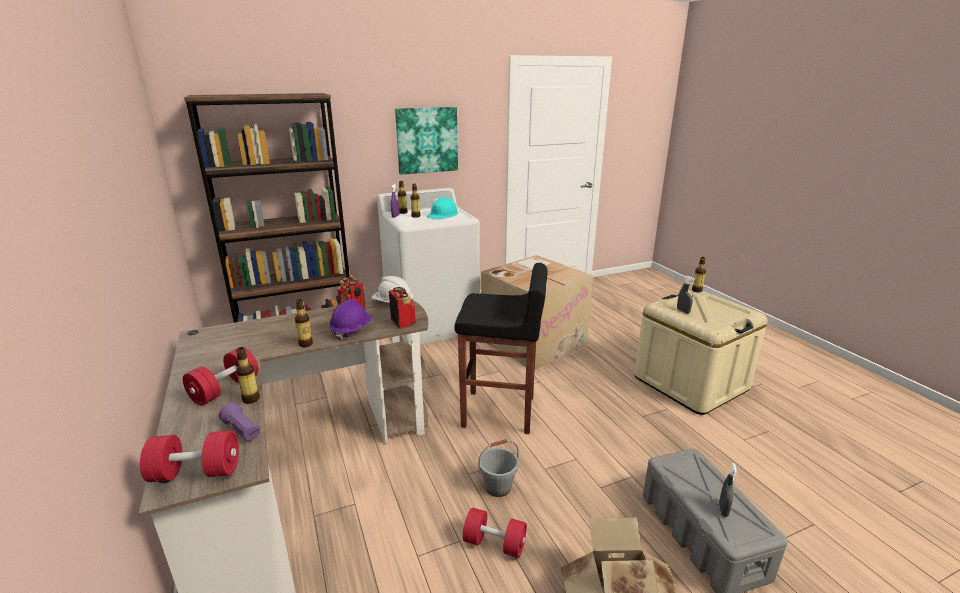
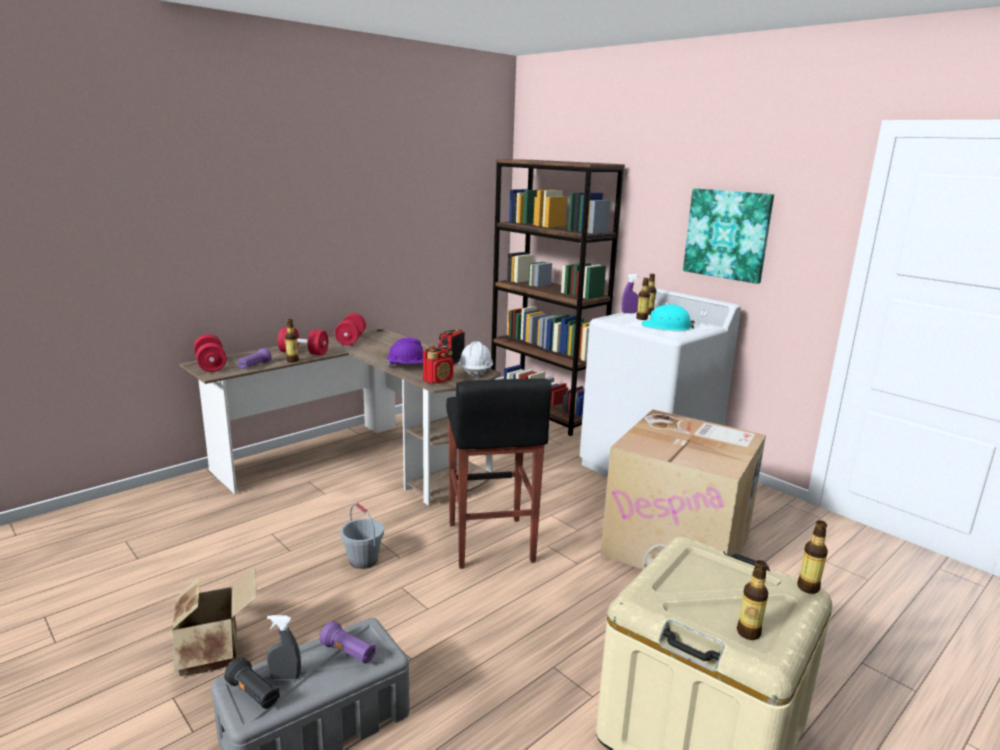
camera: 70 degrees right, 5 degrees down
(306, 344) = (377, 359): bottle -> bottle (748, 633)
(494, 543) = (288, 570): red dumbbell -> red dumbbell (351, 340)
(683, 311) = (691, 571): grey spray bottle -> none
(693, 474) = (349, 653): none -> purple flashlight
(745, 528) = (254, 694): none -> black flashlight

